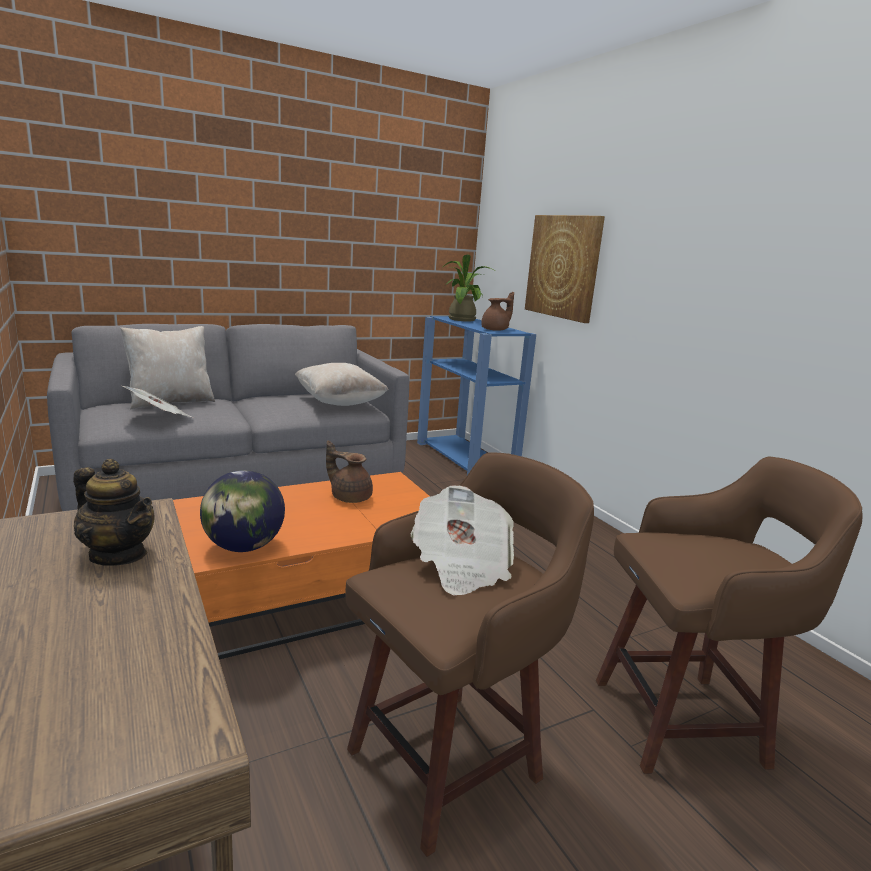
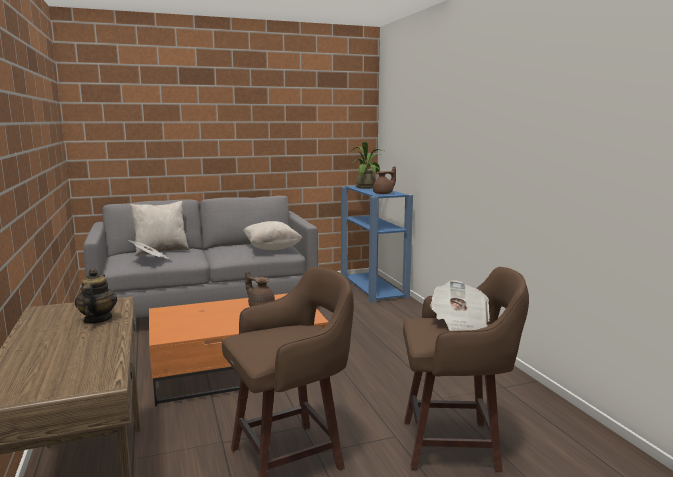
camera: 10 degrees right, 5 degrees down
(118, 554) = (97, 319): teapot -> teapot turned 135 degrees counterclockwise
(244, 547) = (184, 332): globe -> none
(461, 565) = (288, 332): newspaper -> newspaper (459, 323)
(563, 267) = (425, 147): picture -> none

